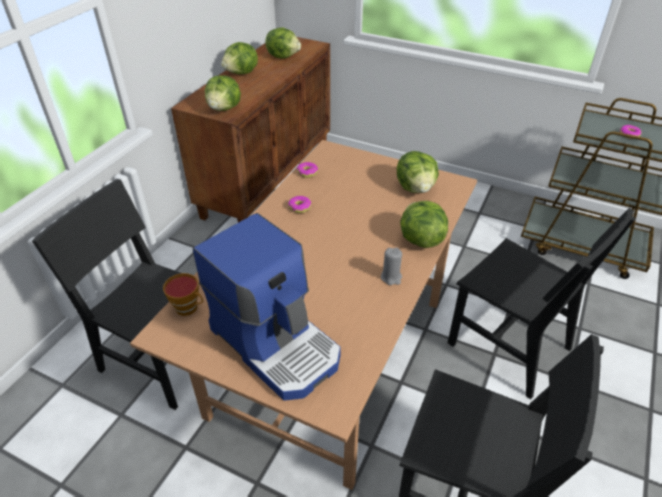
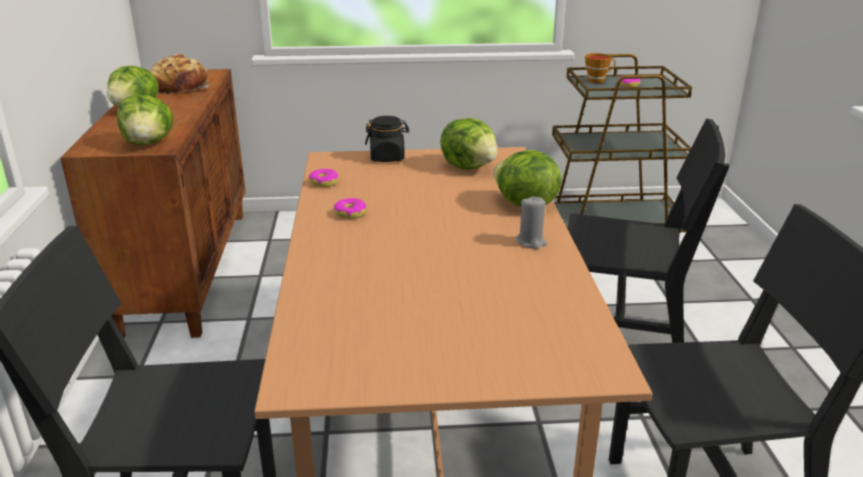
camera: 30 degrees left, 15 degrees down
(189, 308) = (307, 345): cup -> cup (598, 80)
(277, 343) = (468, 338): coffee machine -> none
(283, 56) = (180, 87): lettuce -> bread
(367, 161) = (387, 157): none -> black jar

